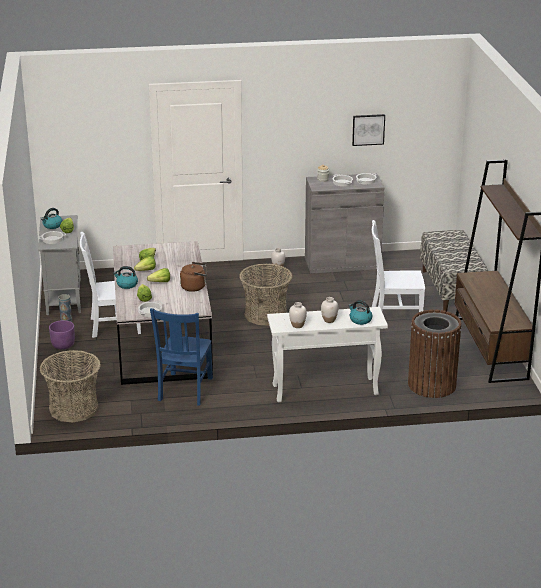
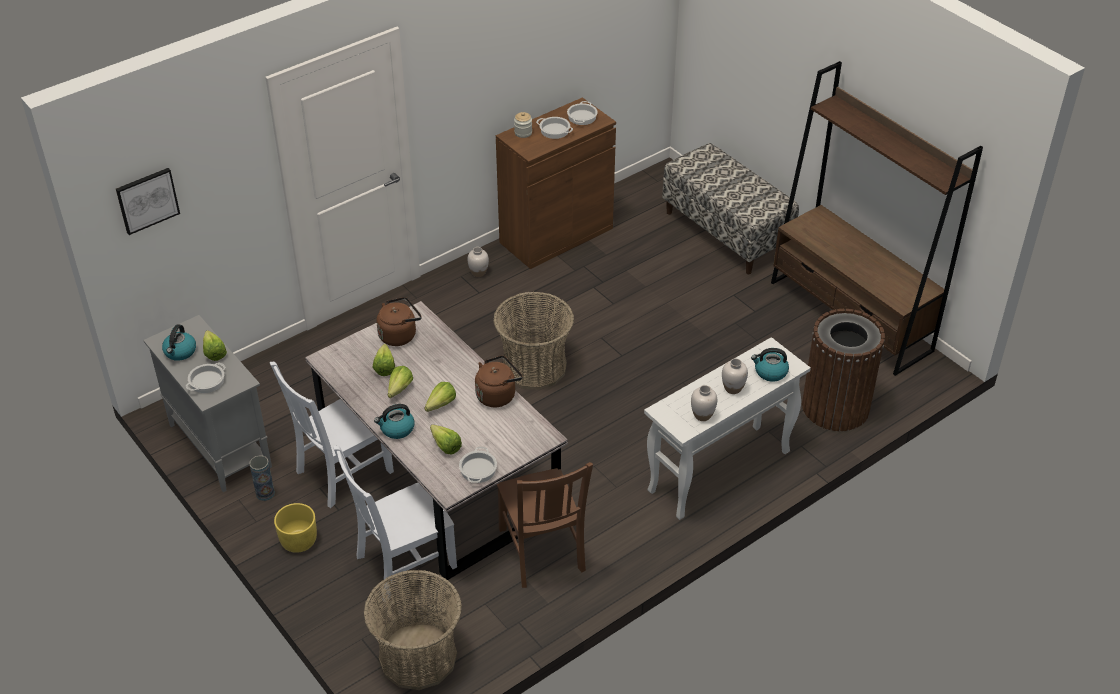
camera: 30 degrees left, 15 degrees up
(63, 345) = (298, 541): purple planter -> yellow planter
(171, 250) = (399, 335): none -> brown kettle
(184, 390) = (542, 552): blue chair -> brown chair
(342, 263) = (556, 235): grey cabinet -> brown cabinet
(368, 129) = (568, 40): picture -> picture (147, 200)
(394, 315) = (695, 303): white chair -> white chair (403, 563)

